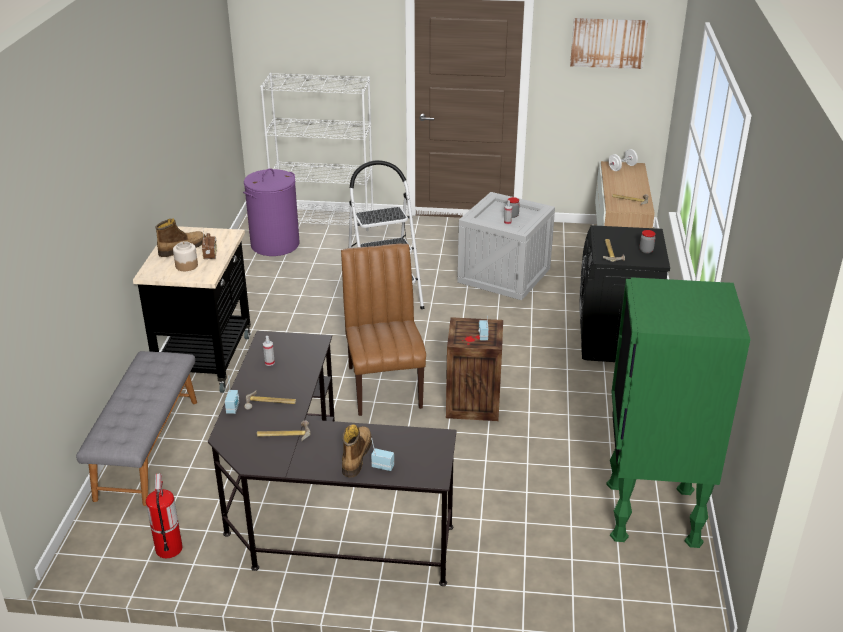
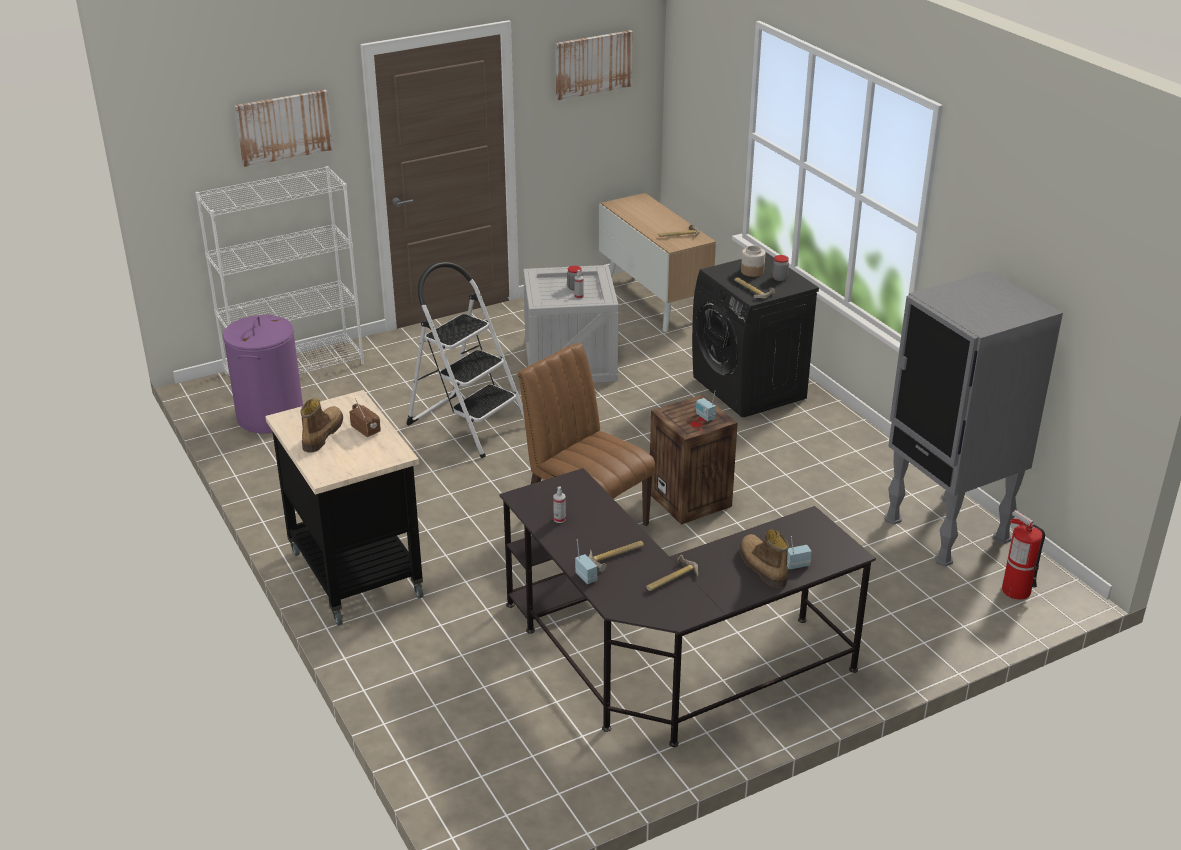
camera: 35 degrees left, 0 degrees up
(147, 448) = (410, 690): grey bench -> none
(169, 548) = (566, 771): fire extinguisher -> fire extinguisher (1015, 590)
(186, 265) = (356, 451): jar -> jar (752, 271)
(339, 39) = (284, 127): none -> picture
(622, 167) = (630, 203): white dumbbell -> none
(651, 513) = (946, 529): green cabinet -> grey cabinet

